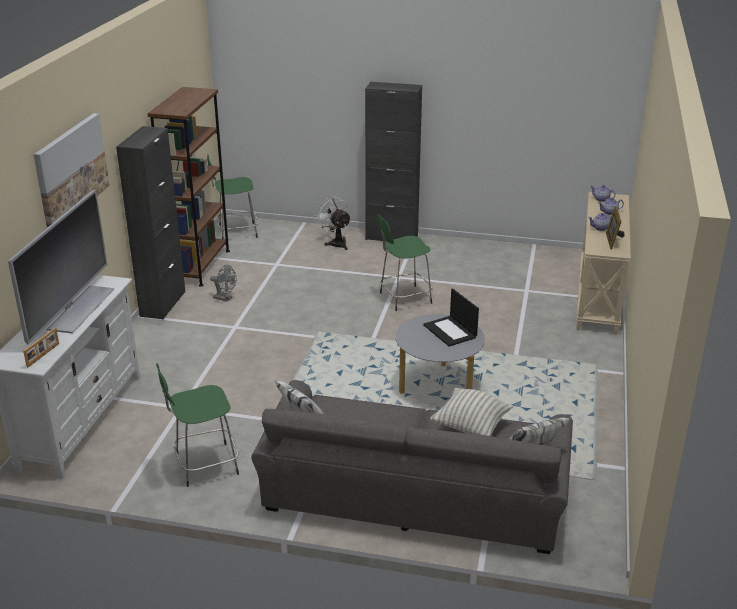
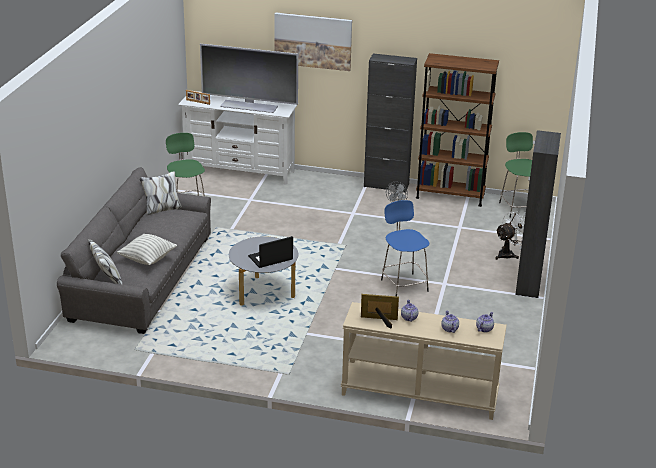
camera: 90 degrees right, 0 degrees up
(403, 298) = (403, 284): green stool -> blue stool

